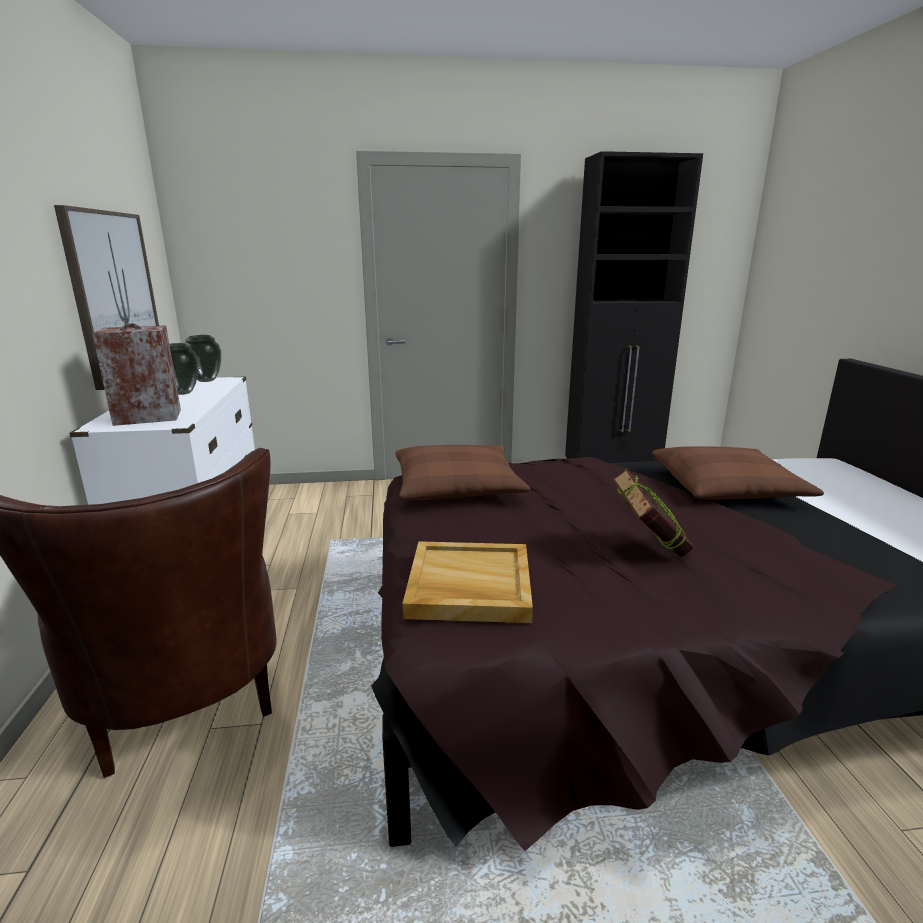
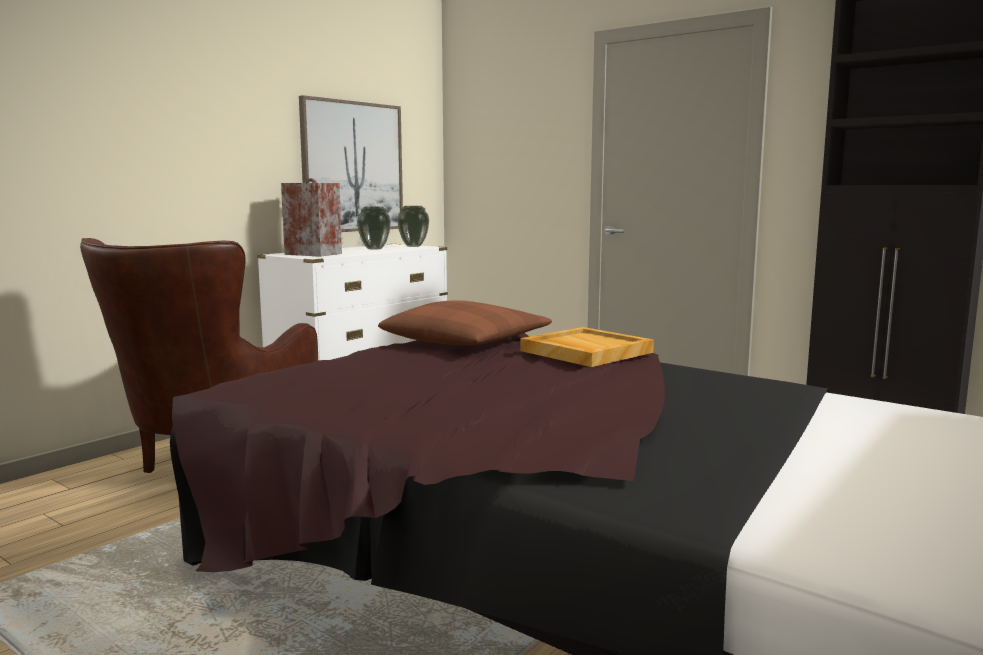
camera: 45 degrees right, 10 degrees down
(468, 586) = (303, 375): beige tray -> beige tray (585, 351)
(648, 550) = (471, 395): book -> none
(727, 488) = (736, 401): brown pillow -> none

